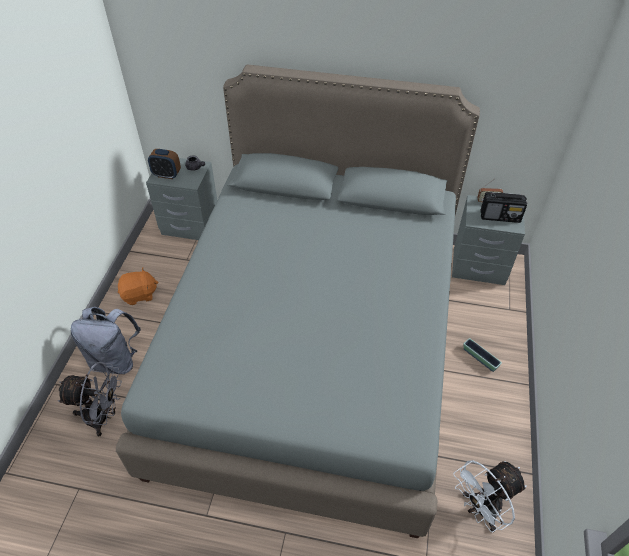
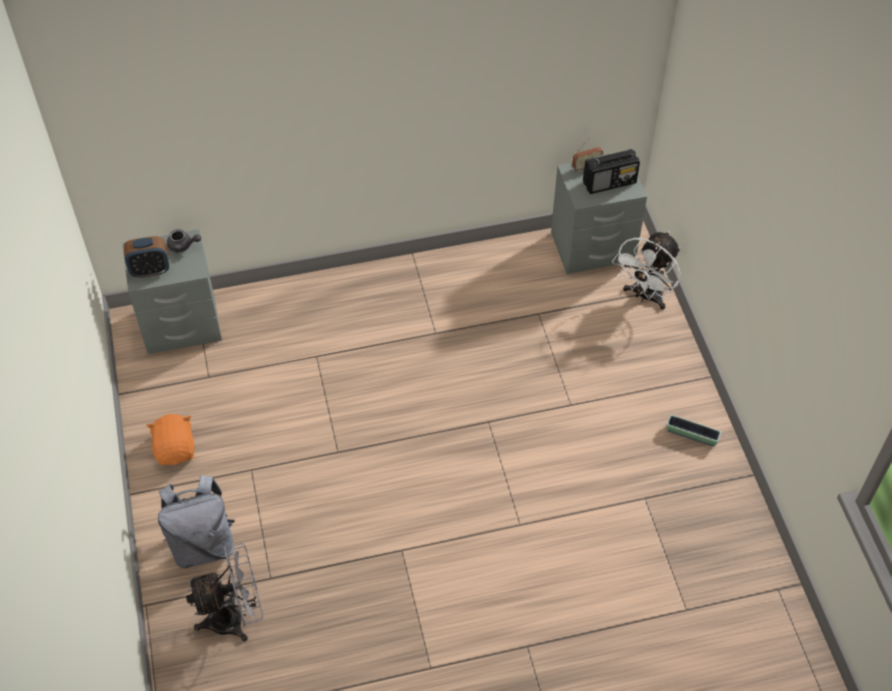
camera: 25 degrees left, 5 degrees up
(139, 295) = (176, 449): orange plush toy -> orange plush toy turned 60 degrees counterclockwise
(314, 347) = (445, 428): grey bed -> none
(480, 358) = (645, 366): planter -> planter (692, 435)
(480, 510) = (717, 534): white fan -> white fan (645, 296)

